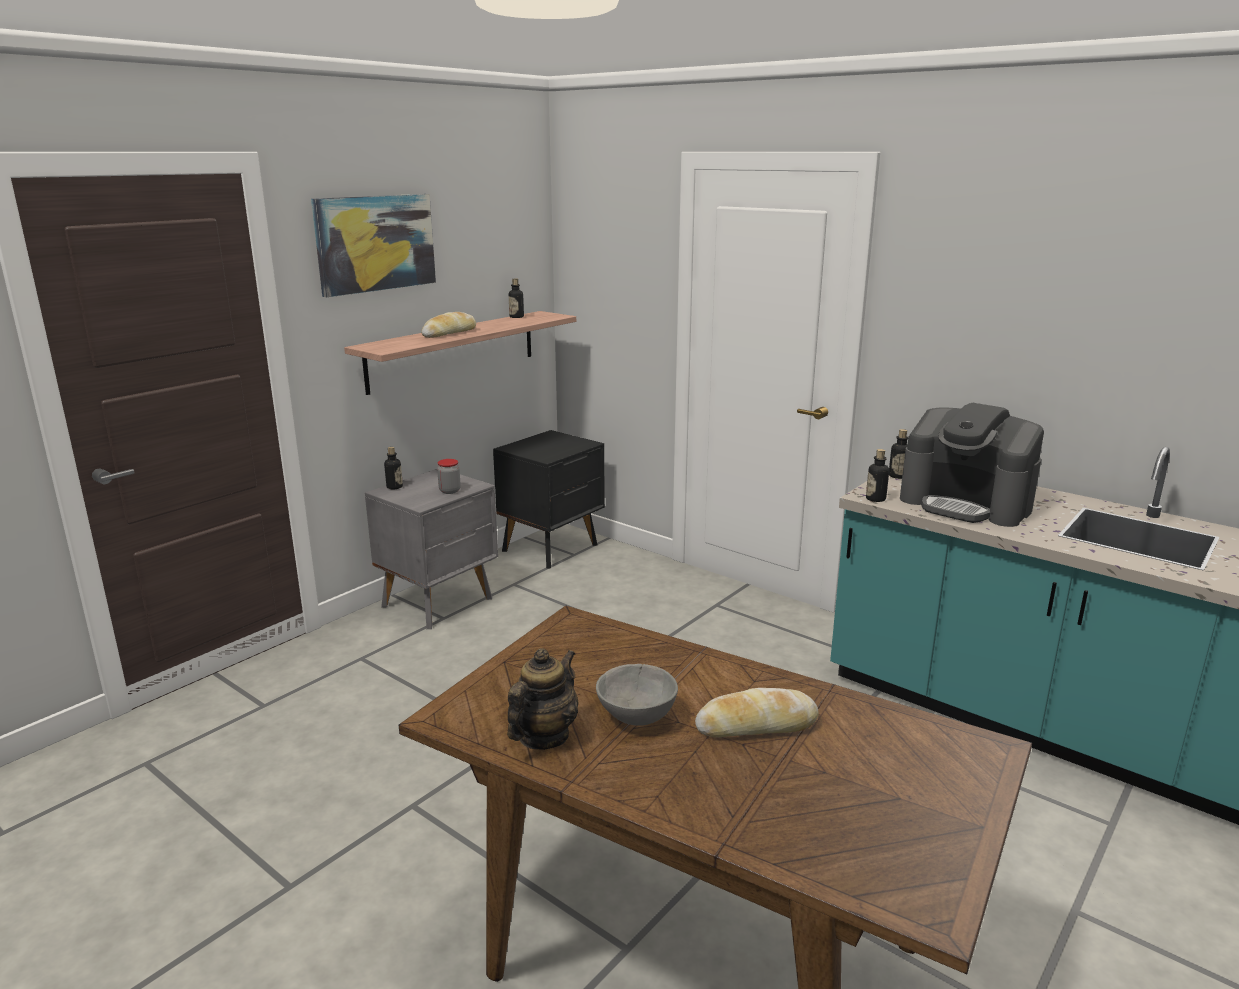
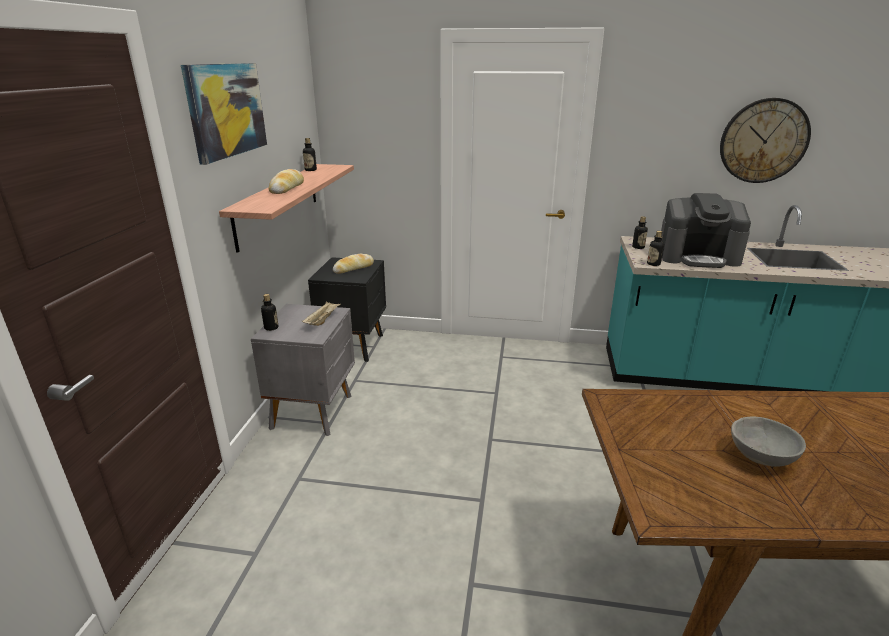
camera: 30 degrees left, 5 degrees up
(450, 491) = (322, 320): jar -> beige tray
(543, 736) = (740, 500): teapot -> none
(756, 725) = (821, 435): bread -> bread (353, 268)
(1127, 334) = (763, 141): none -> wall clock

